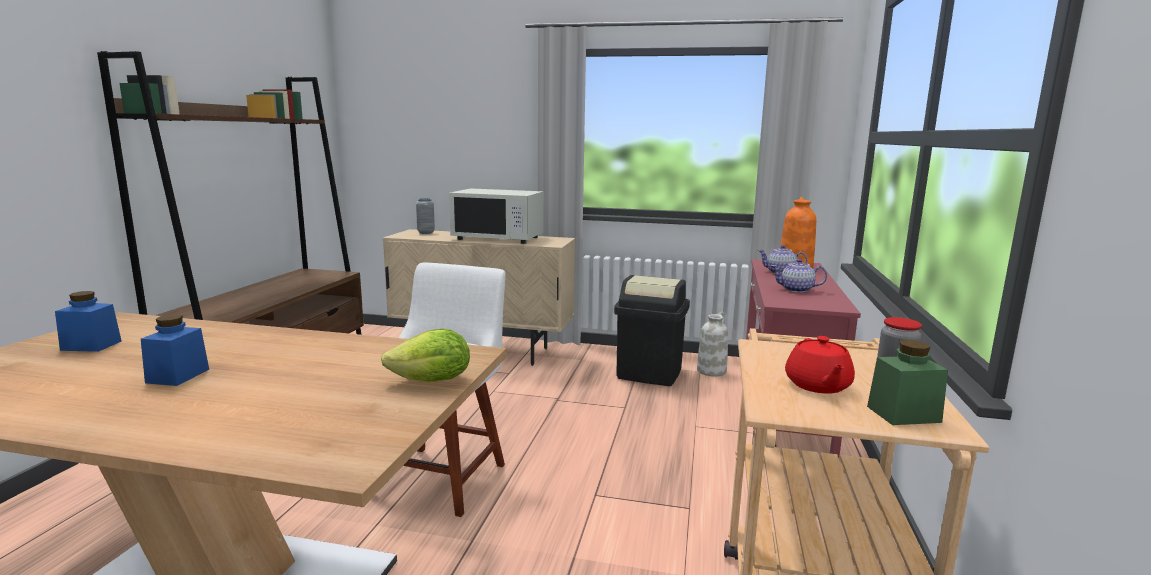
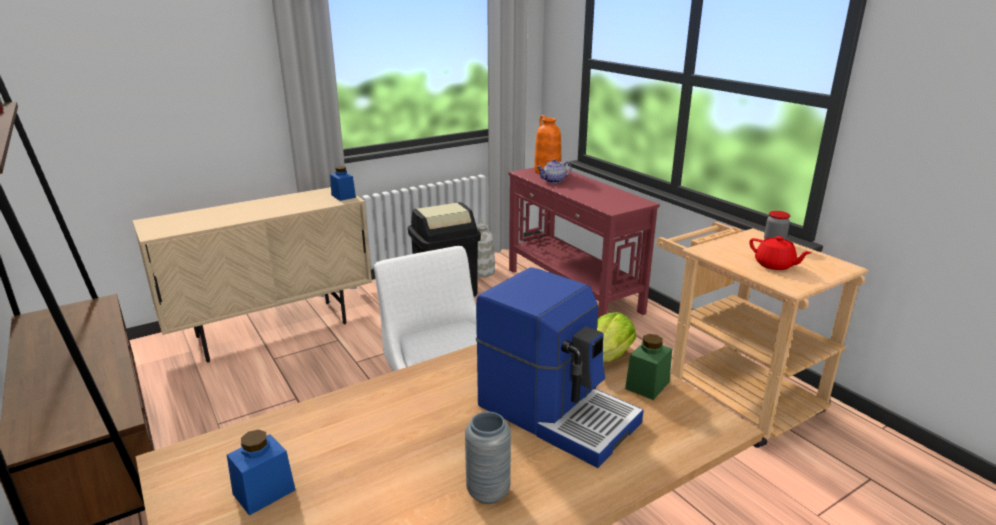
camera: 45 degrees left, 10 degrees up
(178, 376) = (450, 456): blue jar -> blue jar (343, 196)
(291, 390) = (557, 412): none -> coffee machine
(426, 233) = (173, 220): grey vase -> grey vase (488, 492)
(498, 238) = (276, 205): white microwave -> none
(796, 290) = (595, 195): teapot -> none
(903, 414) = (825, 267): green jar -> green jar (647, 385)

